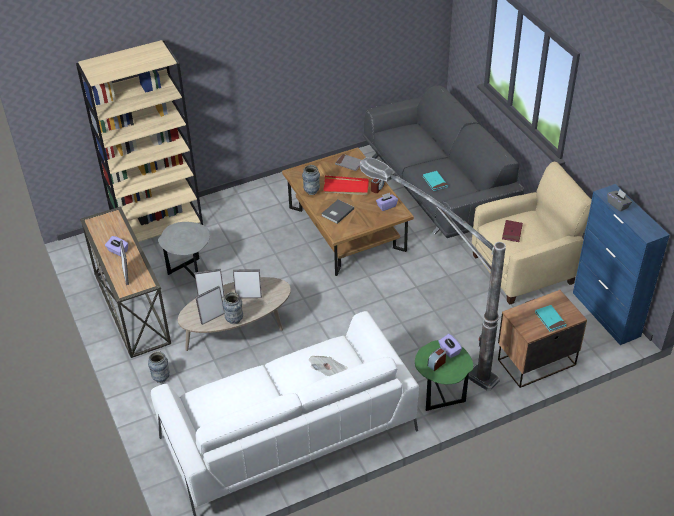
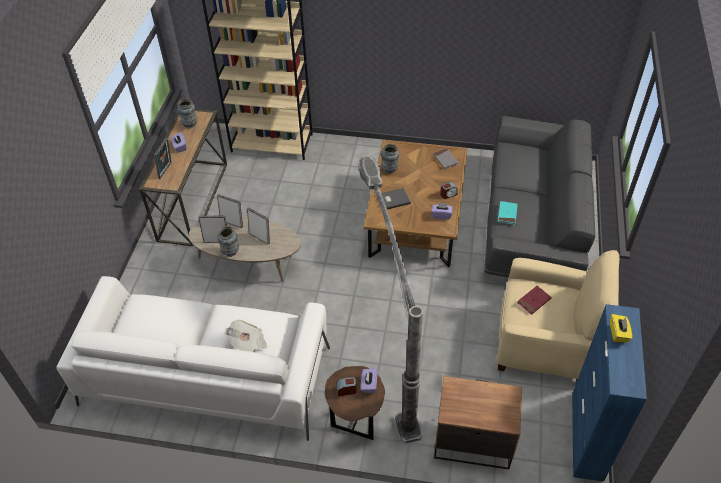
camera: 35 degrees right, 5 degrees up
(161, 378) = (161, 270): vase -> vase (190, 125)
(190, 272) = (260, 194): grey side table -> none
(346, 187) = (422, 180): red tray -> none
(440, 396) = (356, 421): green side table -> brown side table
(550, 319) = (482, 412): turquoise book -> none
(618, 205) = (618, 333): grey tissue box -> yellow tissue box

